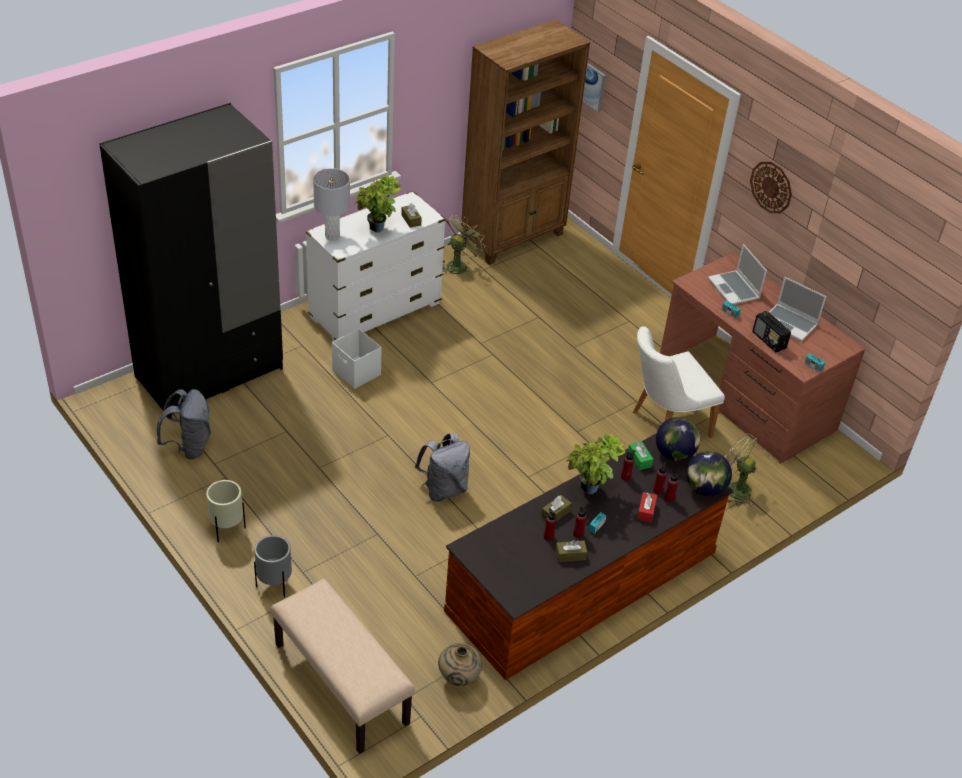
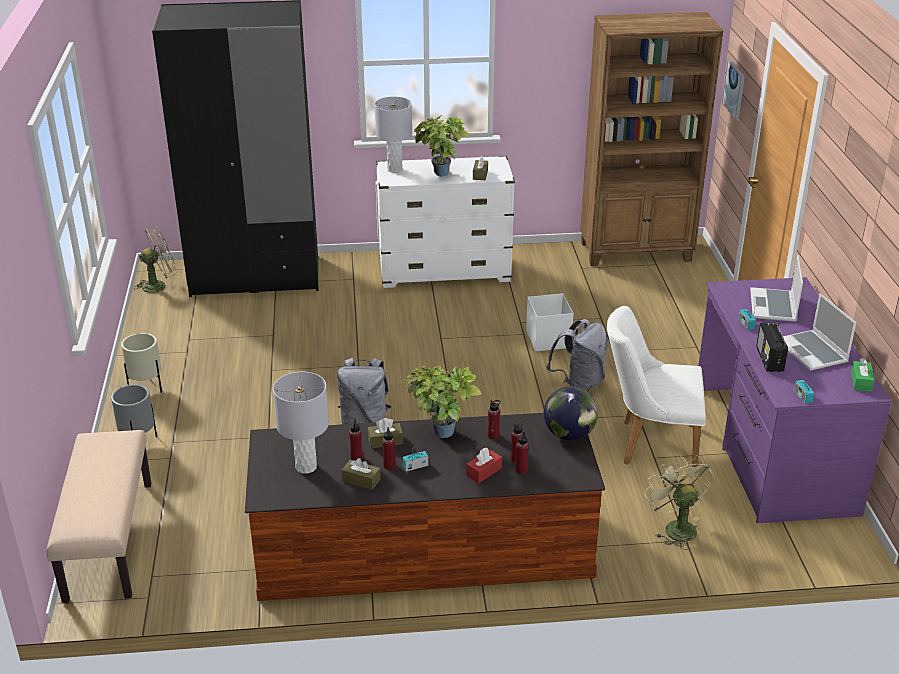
camera: 35 degrees right, 10 degrees down
(189, 446) = (183, 321): grey backpack -> grey backpack (579, 385)
(356, 373) = (379, 312): white storage box -> white storage box (548, 340)
(458, 265) = (559, 258): green fan -> green fan (159, 285)
(458, 678) = (216, 580): beige vase -> none
(520, 561) = (306, 467): none -> grey table lamp
(639, 459) = (525, 426): green tissue box -> green tissue box (861, 382)
(704, 489) = (571, 475): globe -> none
(745, 396) = (772, 449): brown desk -> purple desk
(771, 187) = (839, 188): wall clock -> none

